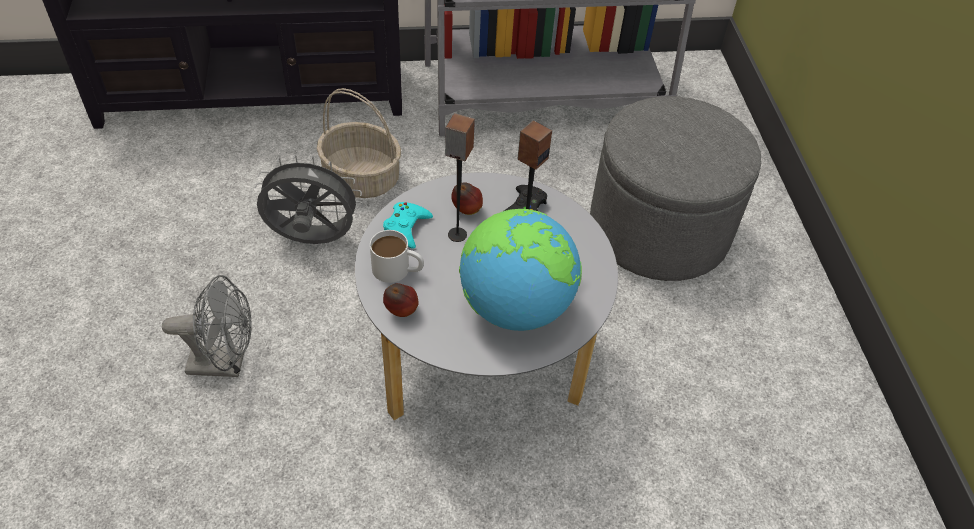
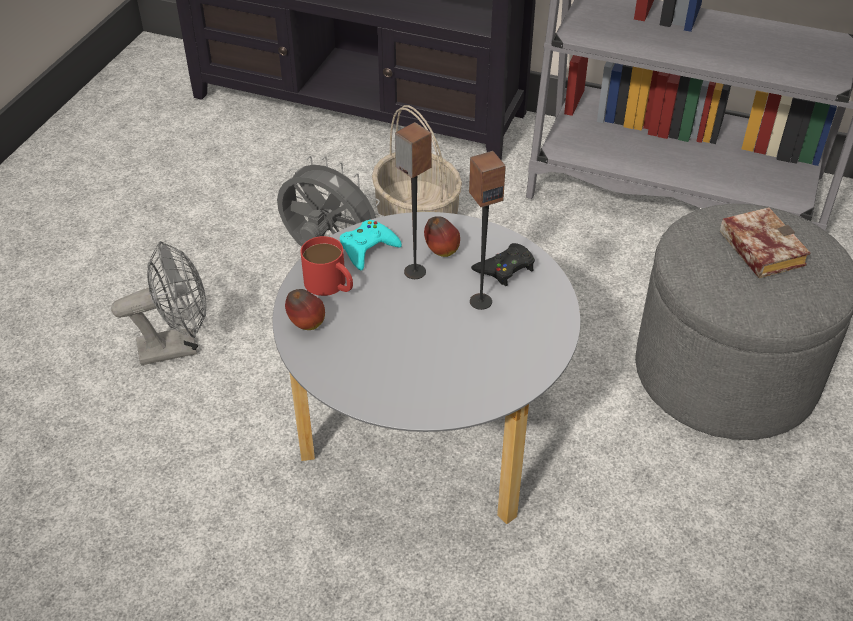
camera: 30 degrees right, 5 degrees down
(225, 363) = (177, 346): grey fan -> grey fan turned 45 degrees counterclockwise
(398, 270) = (331, 285): white mug -> red mug
(515, 306) = (426, 360): globe -> none
(678, 131) = (757, 248): none -> book

